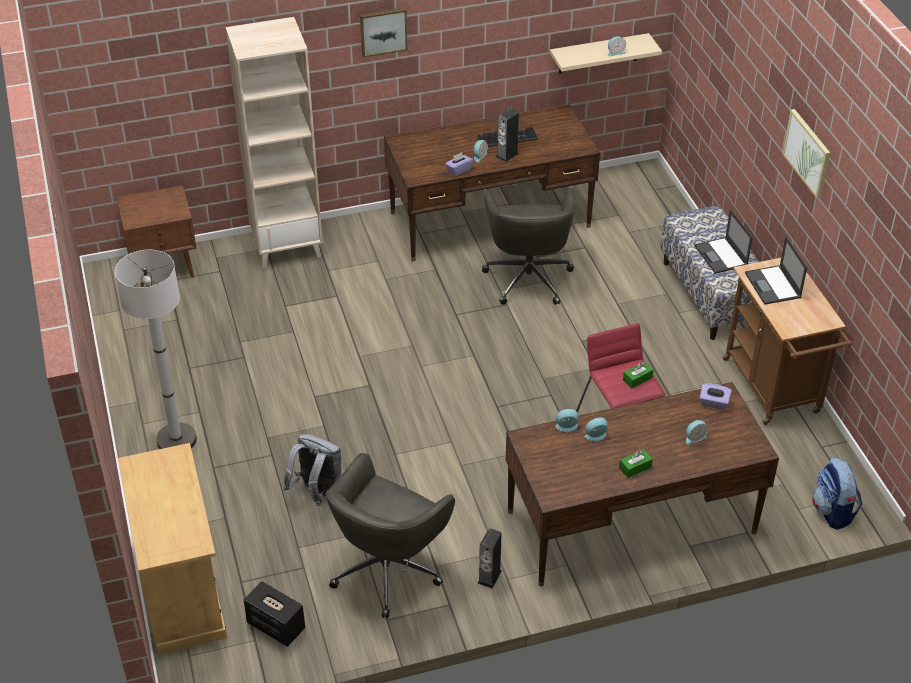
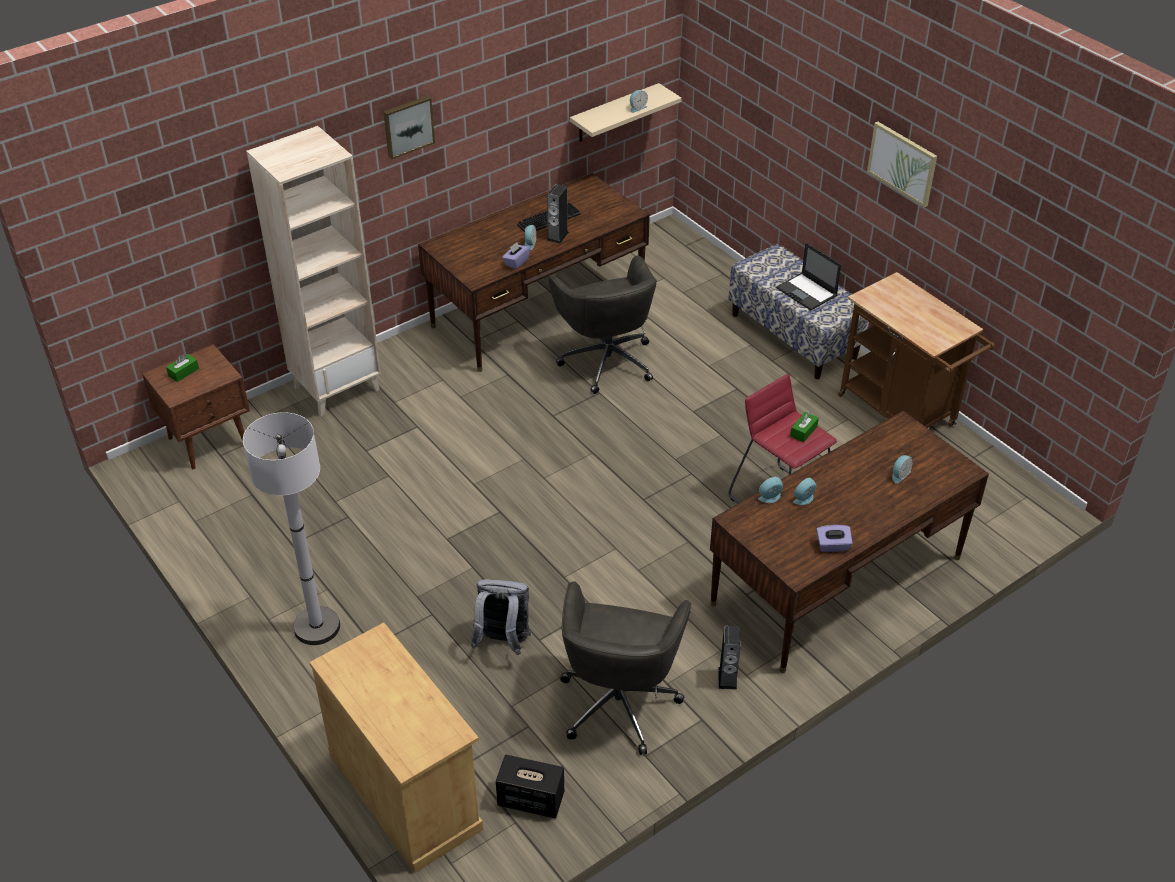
camera: 20 degrees left, 0 degrees up
(635, 467) = (860, 520): green tissue box -> green tissue box (183, 372)
(713, 403) = (898, 435): purple tissue box -> purple tissue box (832, 546)
(773, 286) = (895, 306): laptop -> none
(832, 512) = (1017, 517): backpack -> none

